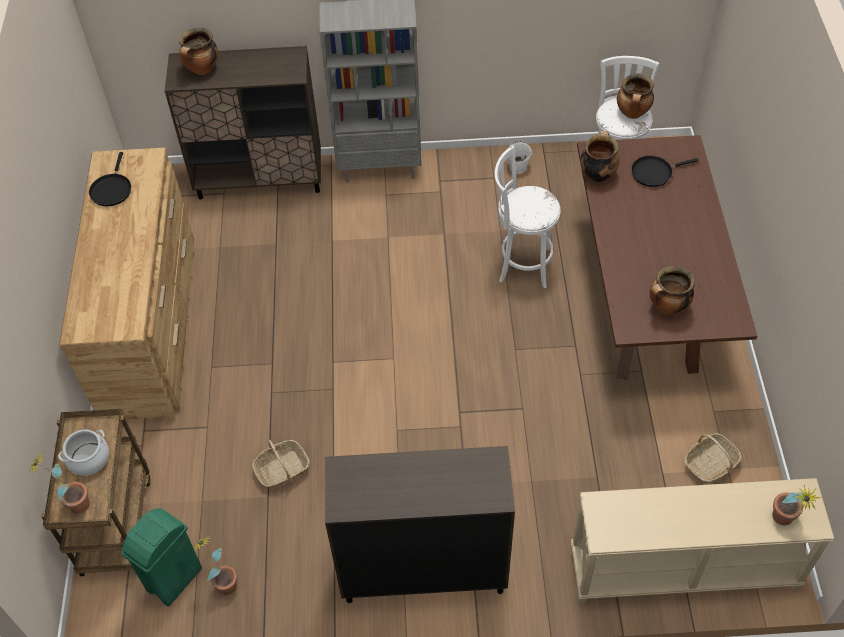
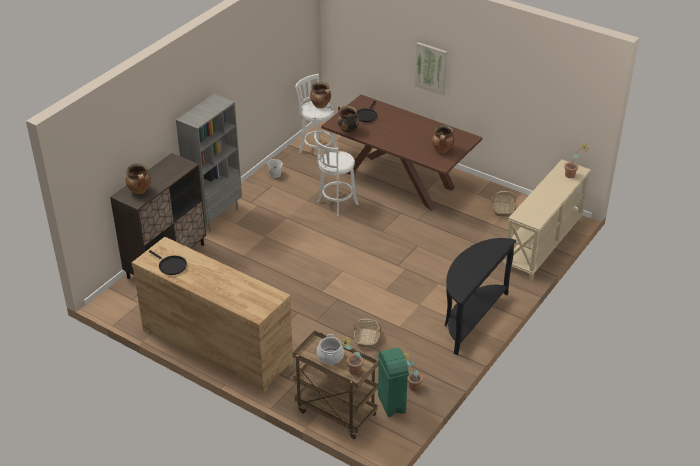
camera: 55 degrees left, 15 degrees down
(422, 571) = (470, 318): brown cabinet -> black console table
(775, 168) = (431, 68): none -> picture

